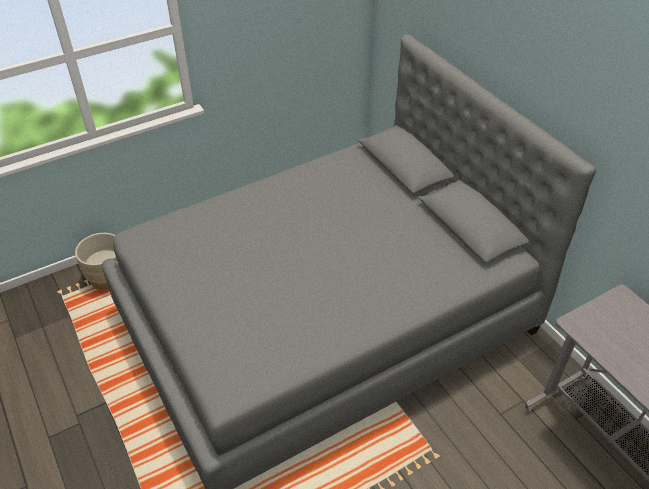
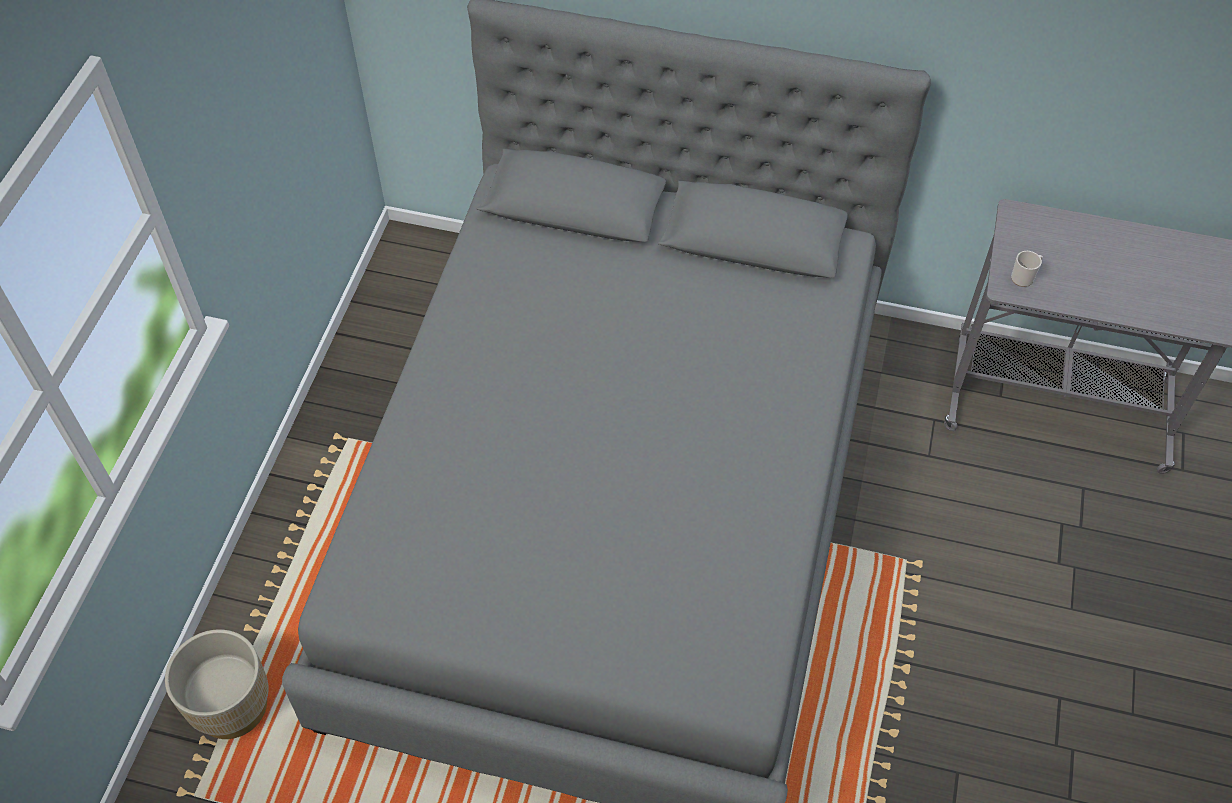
camera: 45 degrees left, 10 degrees up
(590, 326) = (1024, 277): none -> mug

